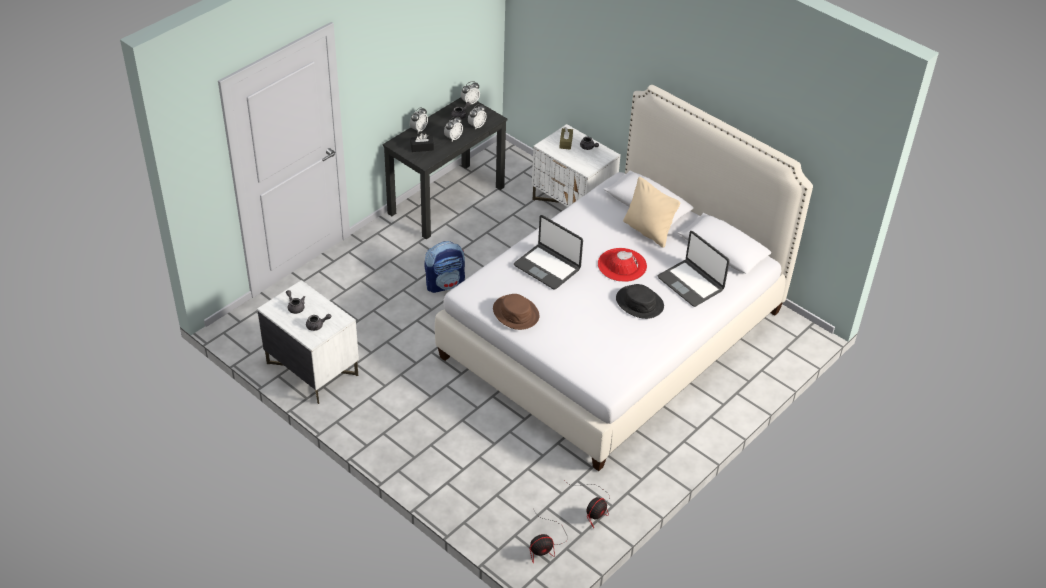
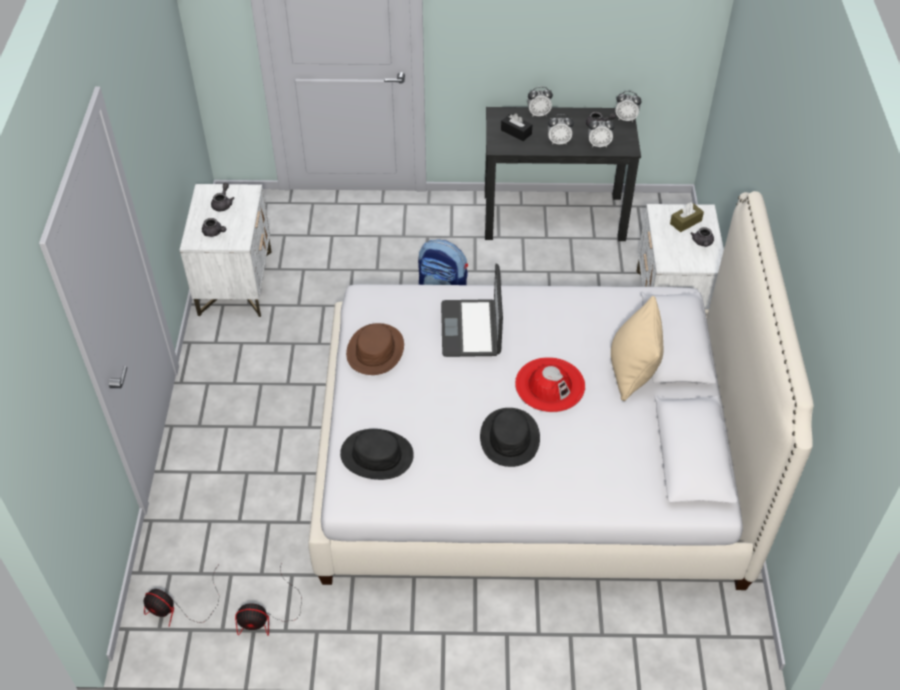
camera: 50 degrees right, 5 degrees up
(592, 359) = (377, 455): none -> black hat
(691, 283) = (596, 462): laptop -> none

